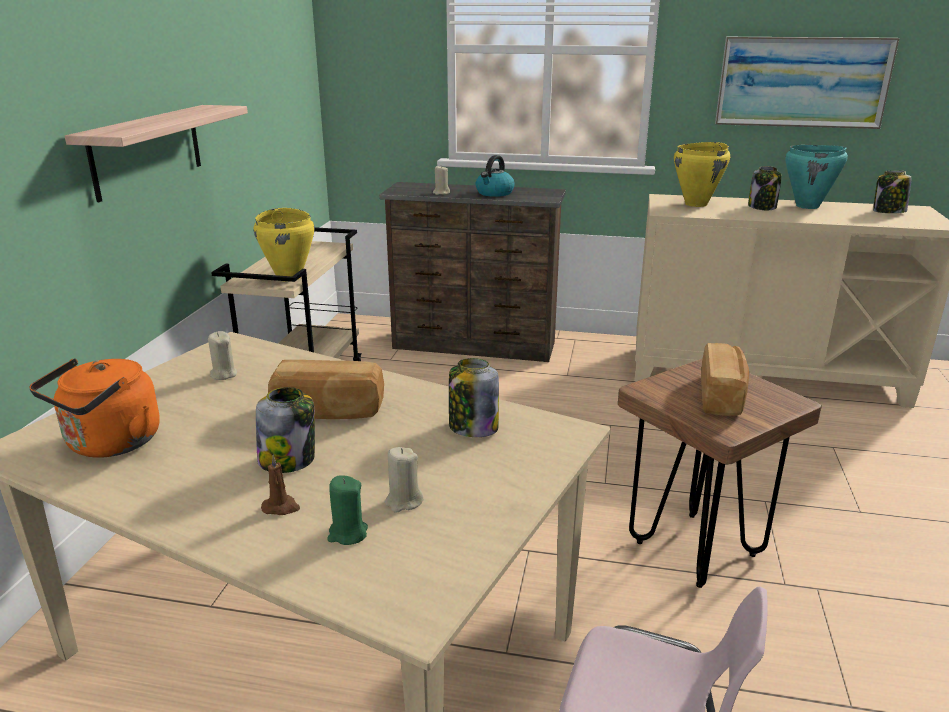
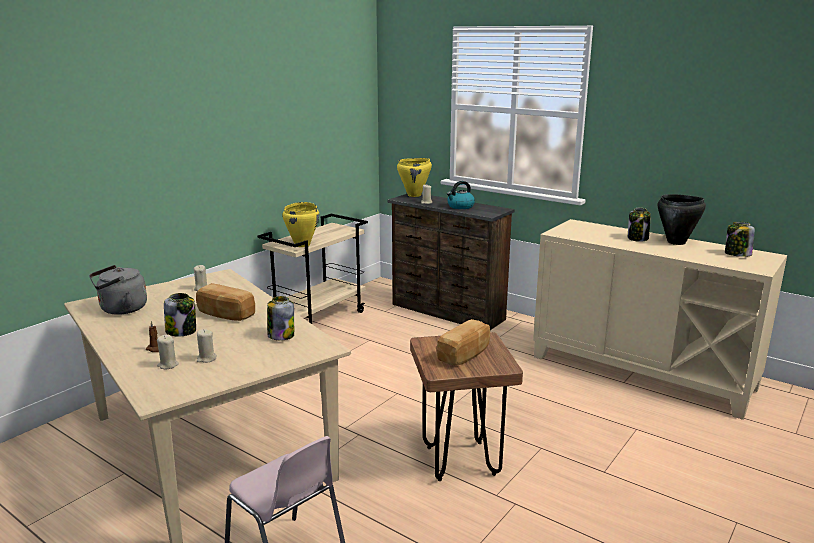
camera: 25 degrees right, 5 degrees down
(110, 444) = (121, 309): orange kettle -> grey kettle
(147, 150) = (217, 163): shelf -> none
(347, 534) = (168, 365): green candle -> beige candle
(696, 204) = (590, 230): yellow cooking pot -> yellow cooking pot (414, 195)
(802, 82) = (692, 146): picture -> none
(808, 206) = (676, 242): turquoise cooking pot -> black cooking pot

